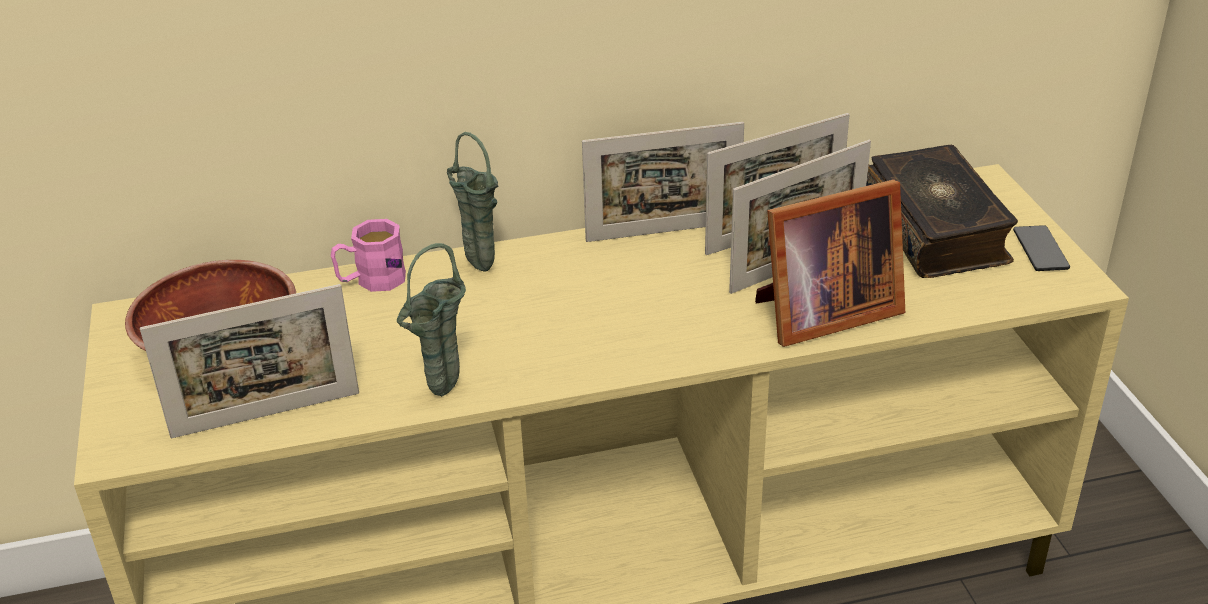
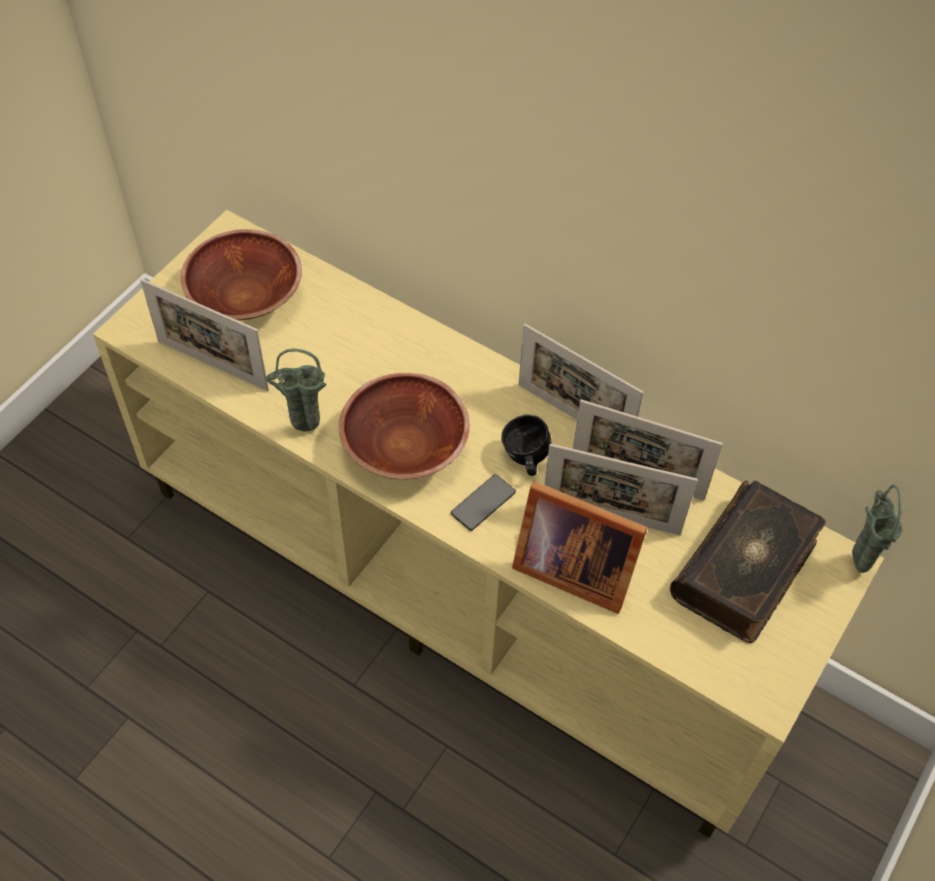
camera: 45 degrees right, 20 degrees up
(371, 280) = (370, 312): pink mug -> none
(477, 267) = (434, 351): green vase -> green vase (856, 561)
(559, 340) = (405, 447): none -> brown bowl
(672, 280) = (524, 459): none -> black mug
(1040, 250) = (788, 652): phone -> phone (483, 503)

